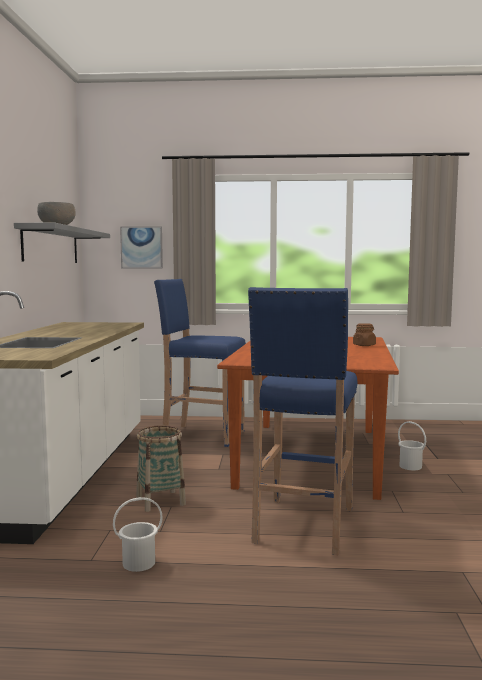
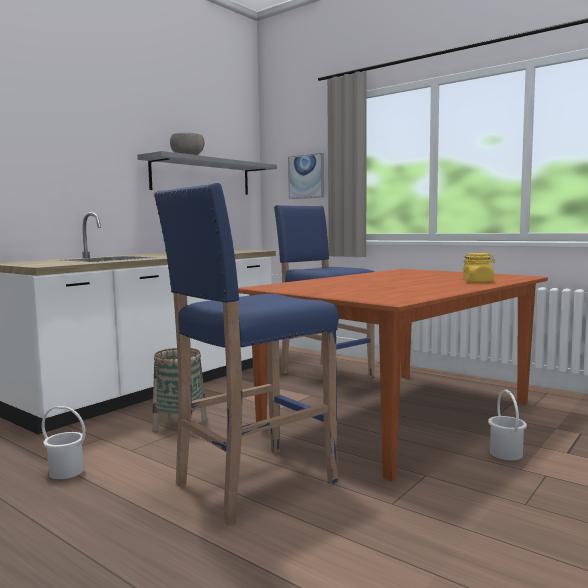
camera: 35 degrees right, 0 degrees up
(364, 345) = (478, 282): brown jar -> yellow jar

